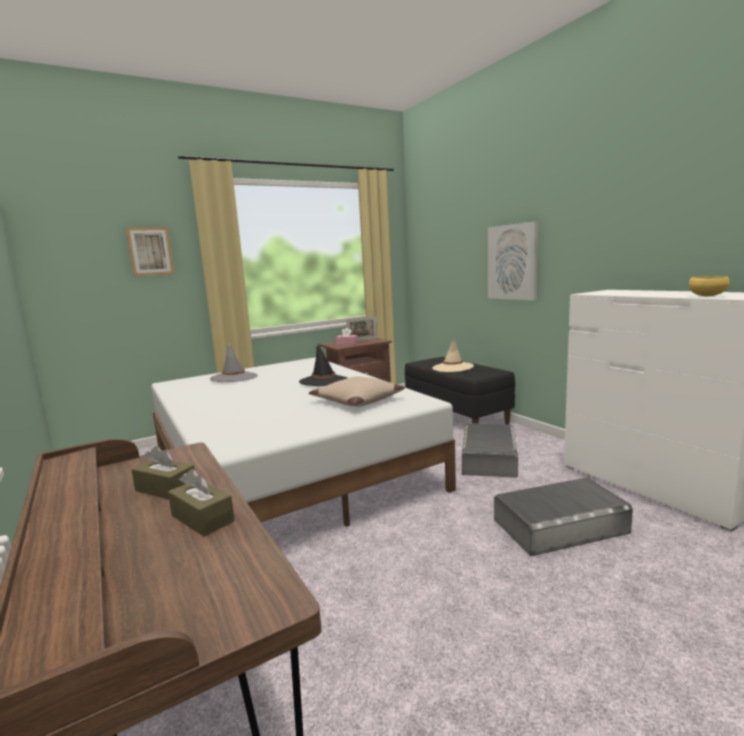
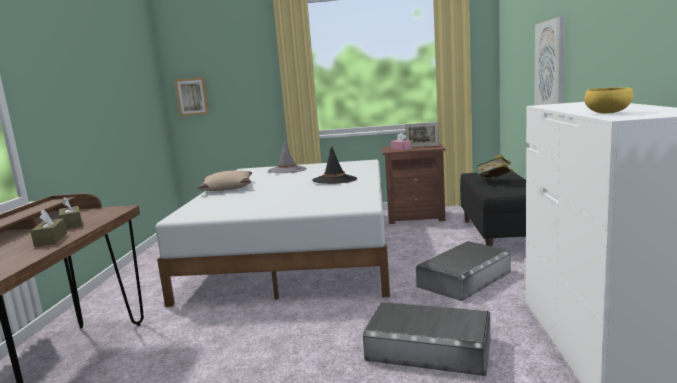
camera: 35 degrees right, 0 degrees up
(150, 251) = (245, 64): picture -> picture (192, 96)
(357, 400) = (320, 198): beige pillow -> beige pillow (227, 188)
(452, 367) = (494, 182): beige hat -> book

